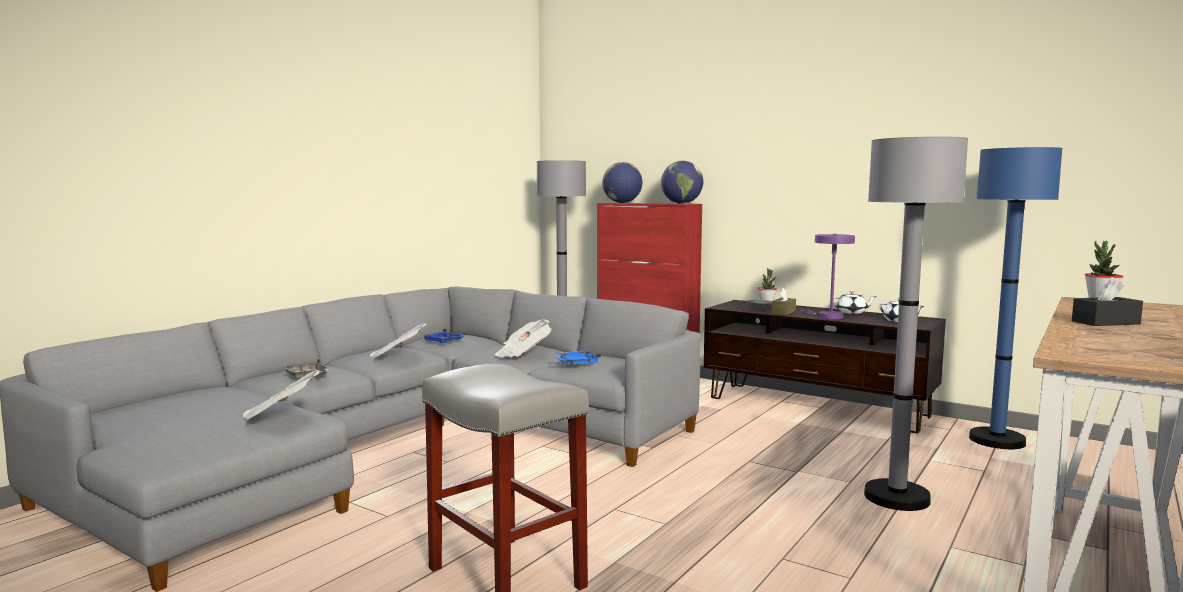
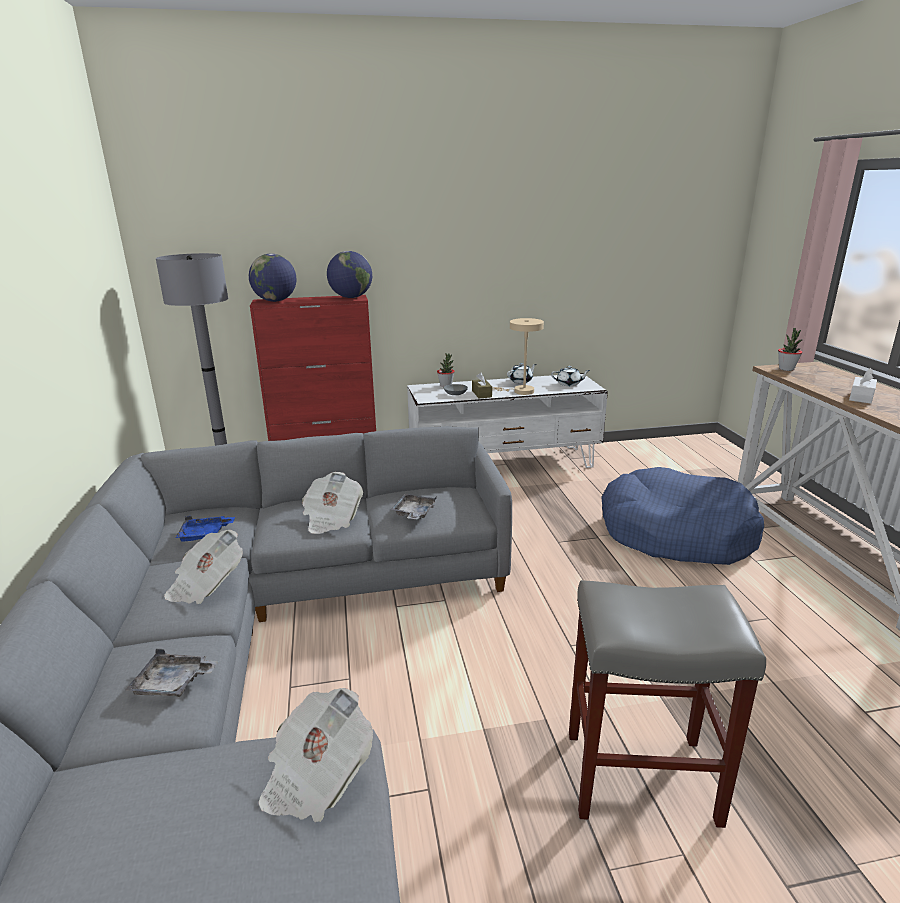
camera: 45 degrees left, 15 degrees up
(576, 363) = (414, 513): blue tray -> grey tray
(816, 407) = (504, 464): brown tv stand -> white tv stand
(827, 316) = (520, 391): purple table lamp -> beige table lamp
(896, 497) = (675, 533): grey floor lamp -> blue dog bed
(997, 440) = (634, 456): blue floor lamp -> none
(1105, 322) = (861, 397): black tissue box -> white tissue box

